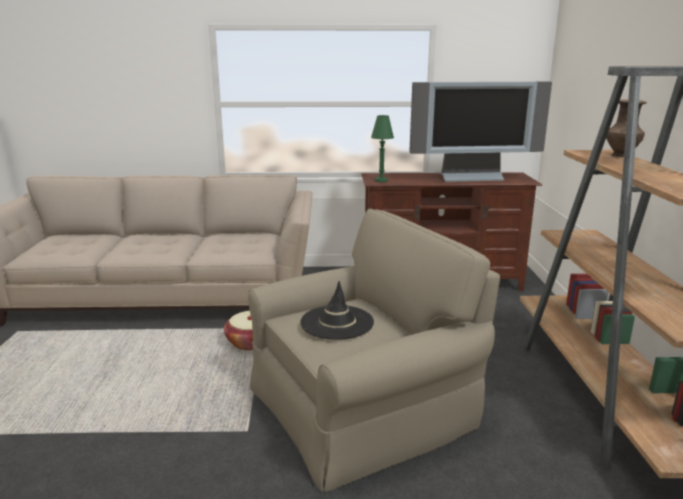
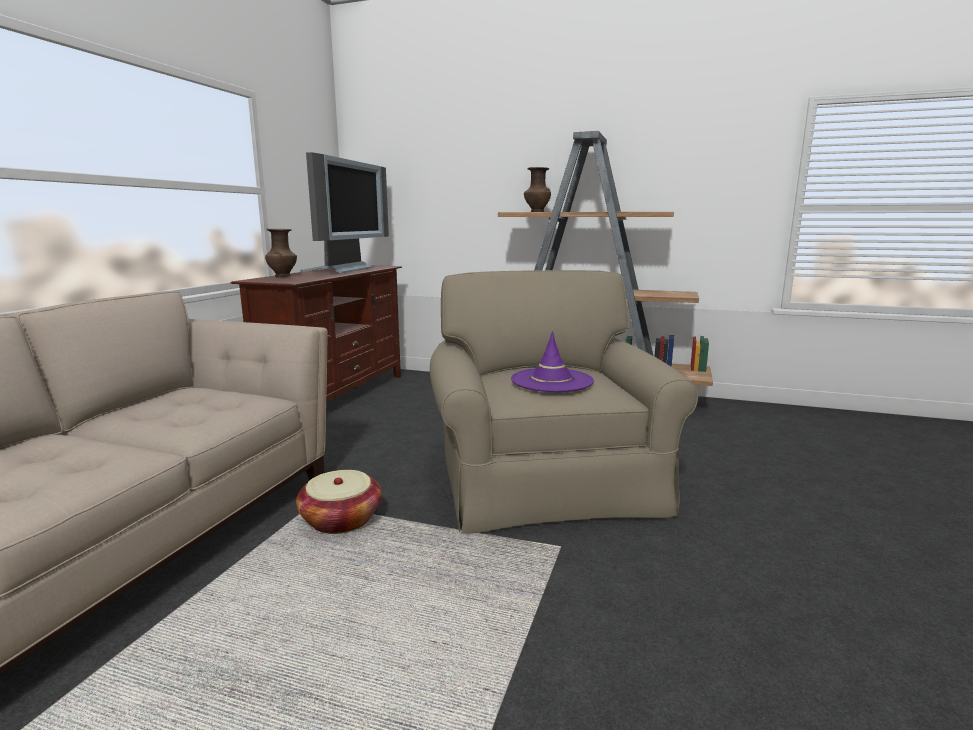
camera: 70 degrees left, 5 degrees down
(337, 322) = (551, 380): black hat -> purple hat
(381, 180) = (289, 280): green table lamp -> none
(404, 175) = (282, 276): none -> brown vase

